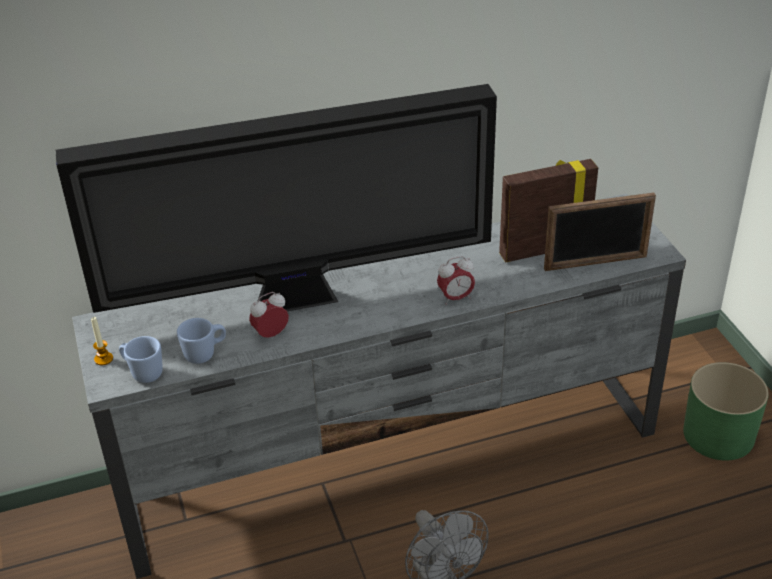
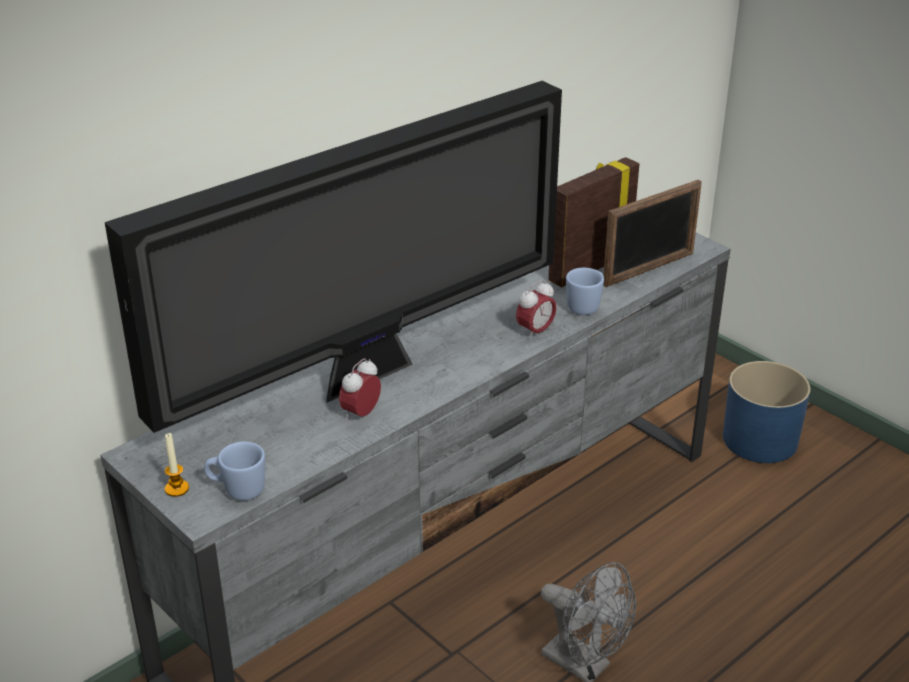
camera: 25 degrees left, 5 degrees down
(205, 353) = (298, 452): blue mug -> blue mug (586, 306)
(718, 434) = (759, 439): green planter -> blue planter

